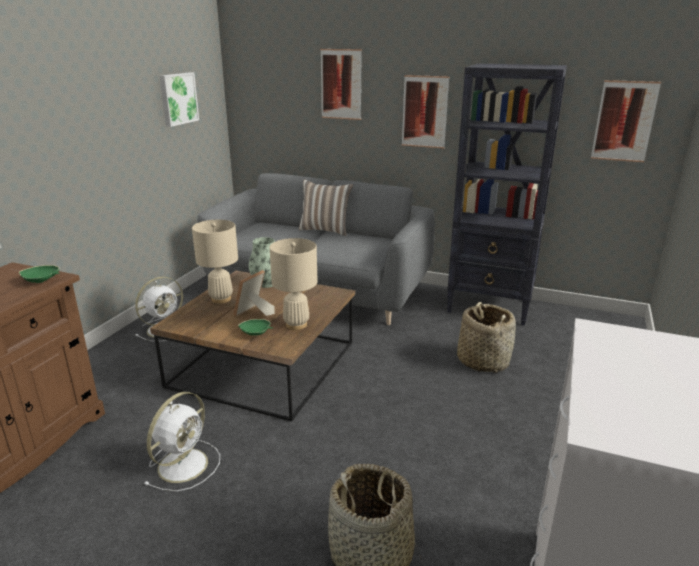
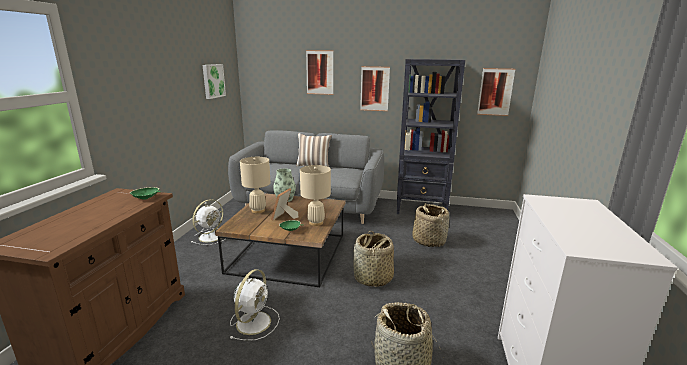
camera: 10 degrees left, 5 degrees down
(374, 414) = (372, 278): none -> basket

